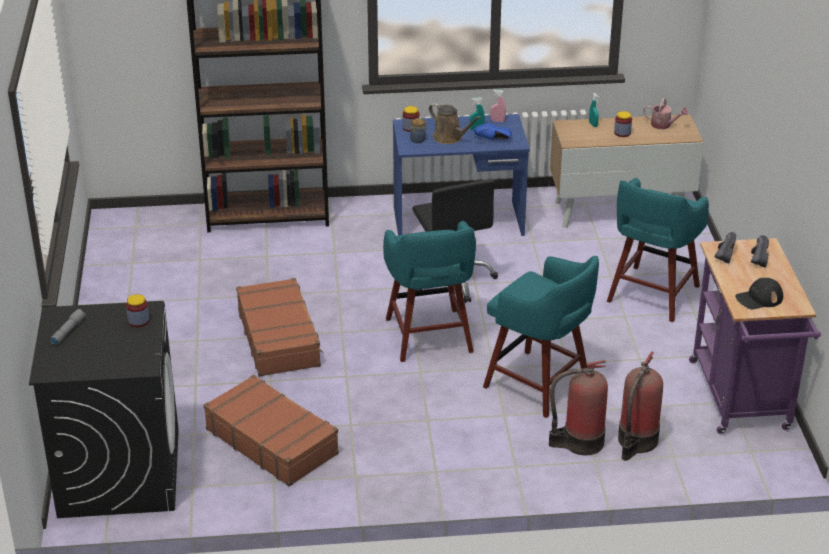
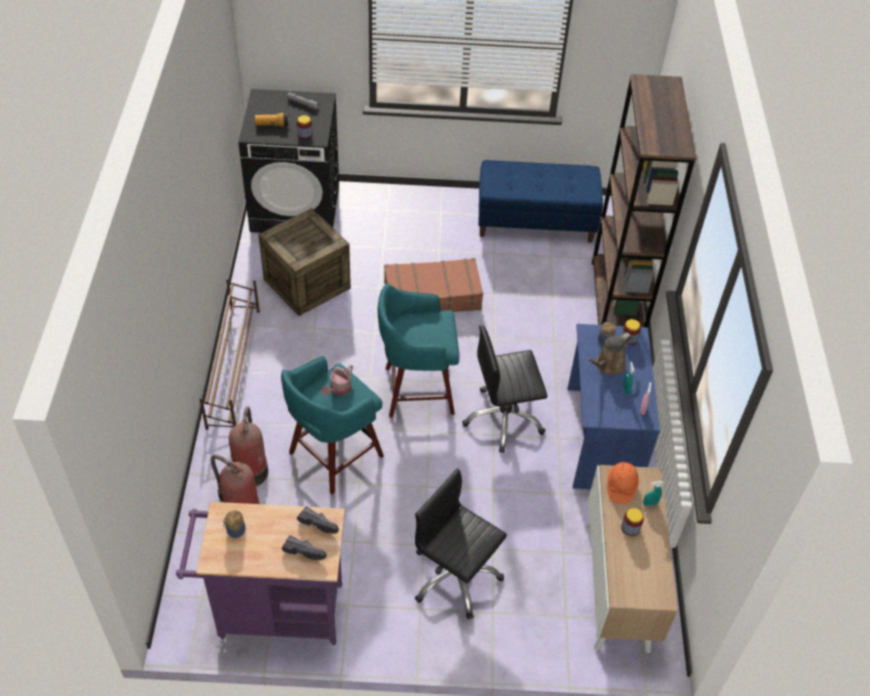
camera: 95 degrees right, 15 degrees up
(118, 351) = (272, 125): none -> flashlight
(140, 271) = (536, 222): none -> blue bench
(272, 441) = (307, 283): brown suitcase -> crate
(430, 482) = (234, 366): none -> brown shoe rack
(493, 140) = (602, 399): blue shoe -> none
(581, 137) = (621, 486): none -> orange hard hat
(651, 295) = (455, 577): turquoise stool -> black office chair
(663, 125) = (648, 574): watering can -> watering can (339, 390)
(759, 298) = (235, 531): black cap -> jar

